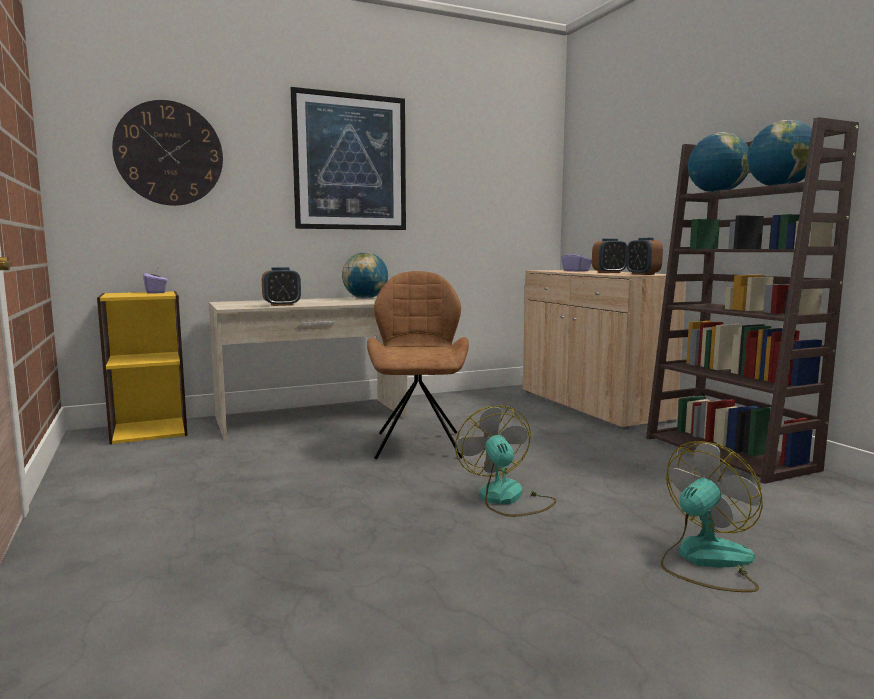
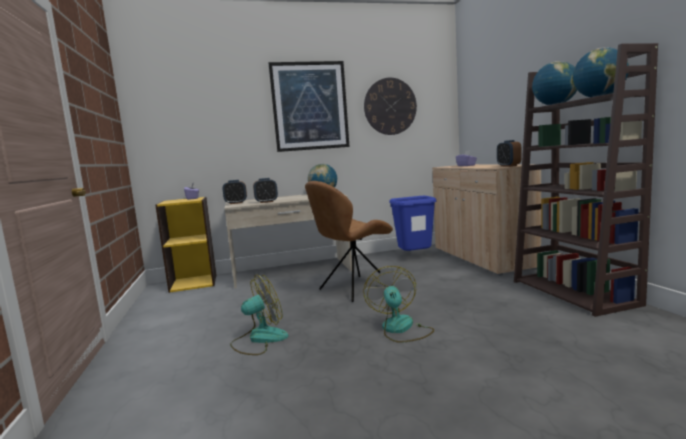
camera: 10 degrees right, 0 degrees up
(169, 153) = (196, 112): wall clock -> wall clock (390, 106)
(418, 444) = (354, 289): brown chair -> brown chair turned 135 degrees counterclockwise
(496, 402) = (415, 257): none -> blue trash can
(609, 272) = (487, 166): alarm clock -> alarm clock (236, 203)
(705, 561) = (530, 379): fan -> fan (259, 339)

